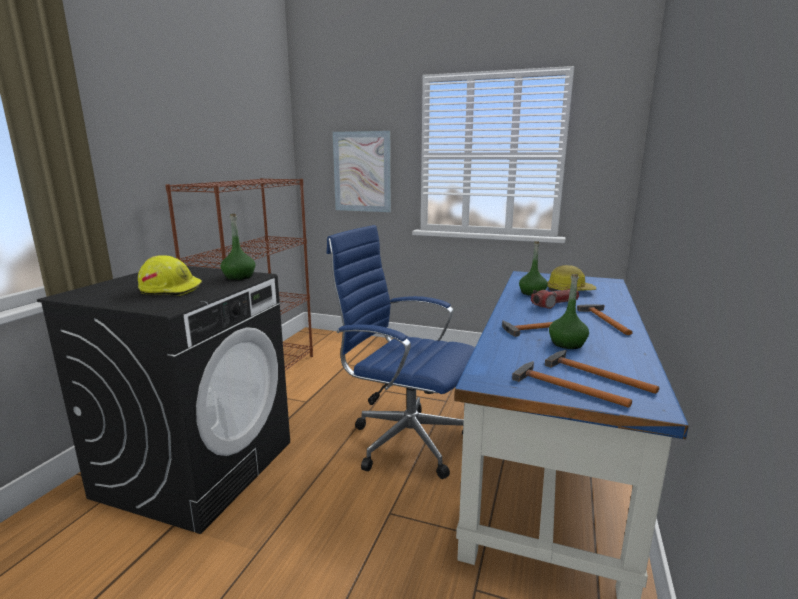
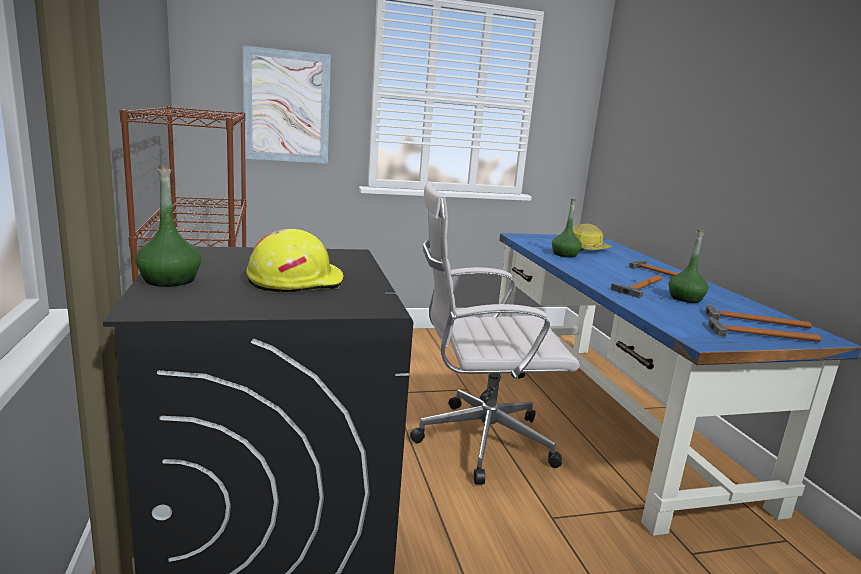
camera: 35 degrees left, 0 degrees up
(239, 277) = (336, 257): green bottle -> green bottle (169, 280)
(404, 440) = (477, 441): blue office chair -> white office chair
(555, 304) = (604, 264): flashlight -> none

